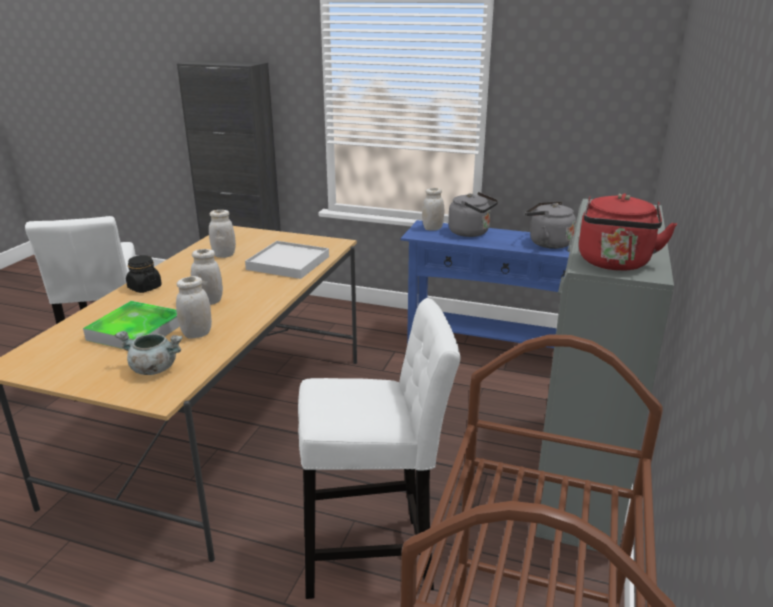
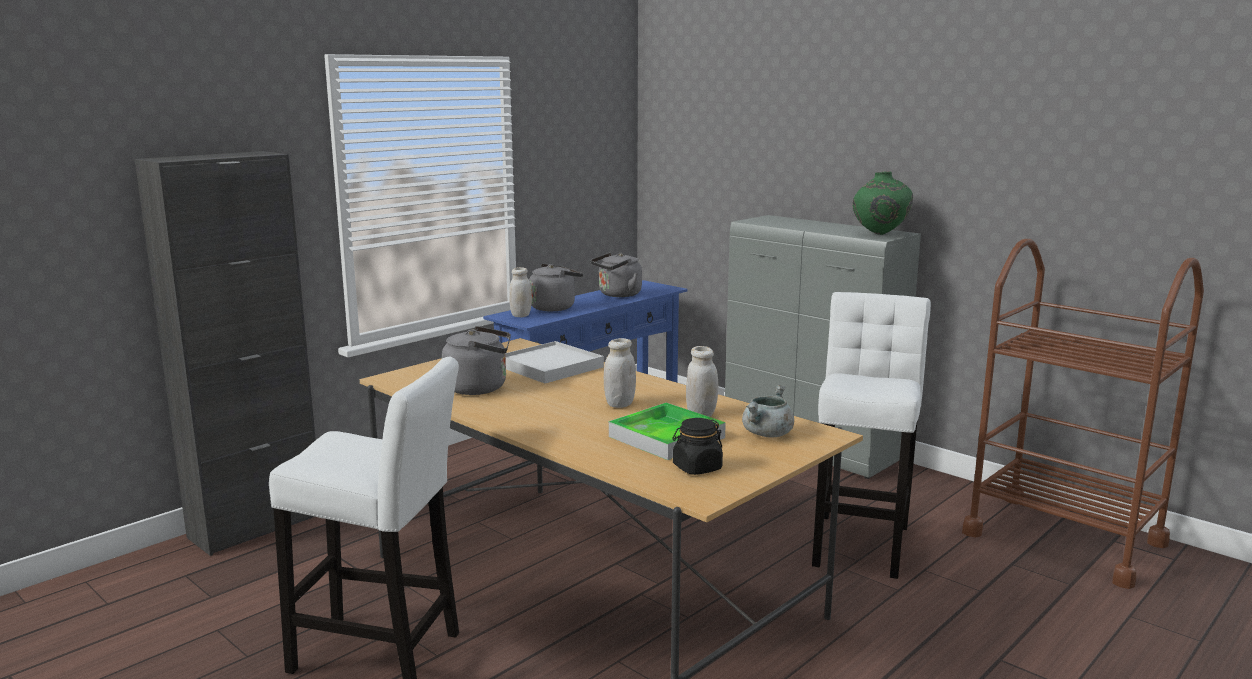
camera: 65 degrees left, 10 degrees down
(144, 288) = (537, 428): black jar -> black jar (697, 468)
(224, 255) = (480, 388): white jar -> grey kettle
(614, 264) = (879, 234): red kettle -> green vase

